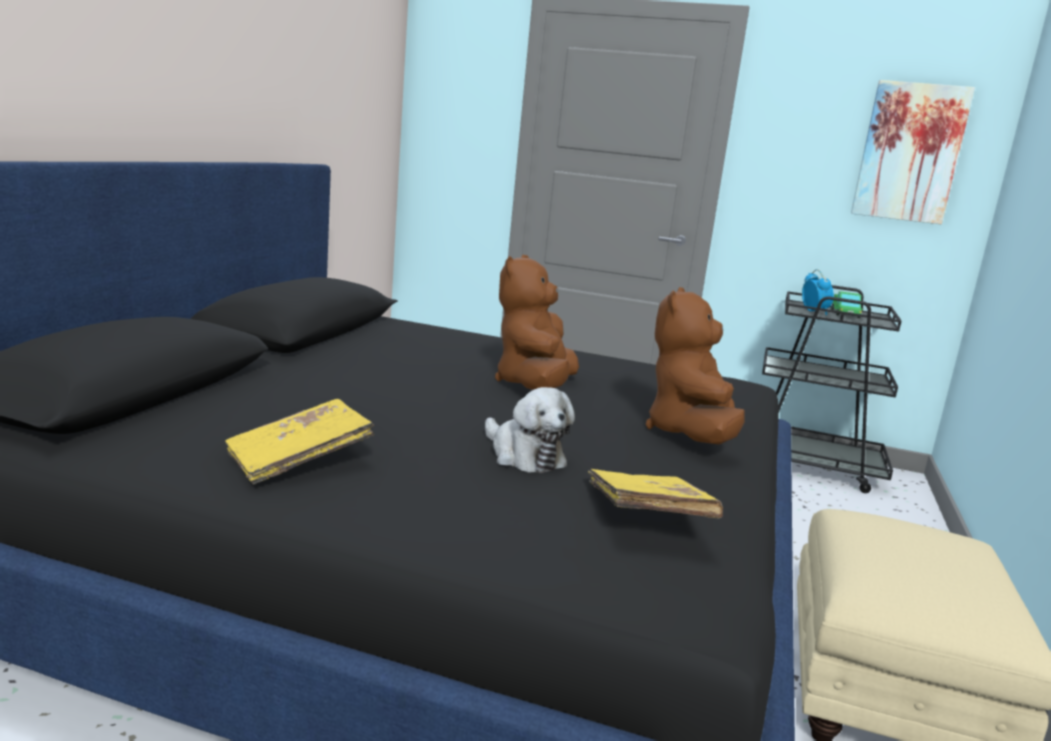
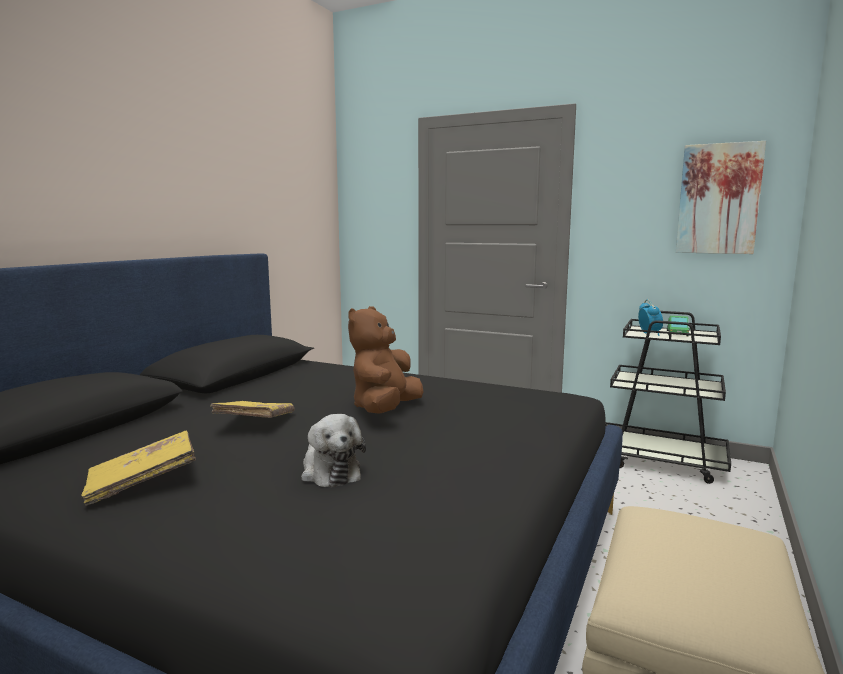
camera: 10 degrees right, 5 degrees down
(646, 515) = (399, 526): yellow book -> yellow book (255, 423)
(690, 435) = (495, 446): brown plush toy -> none

